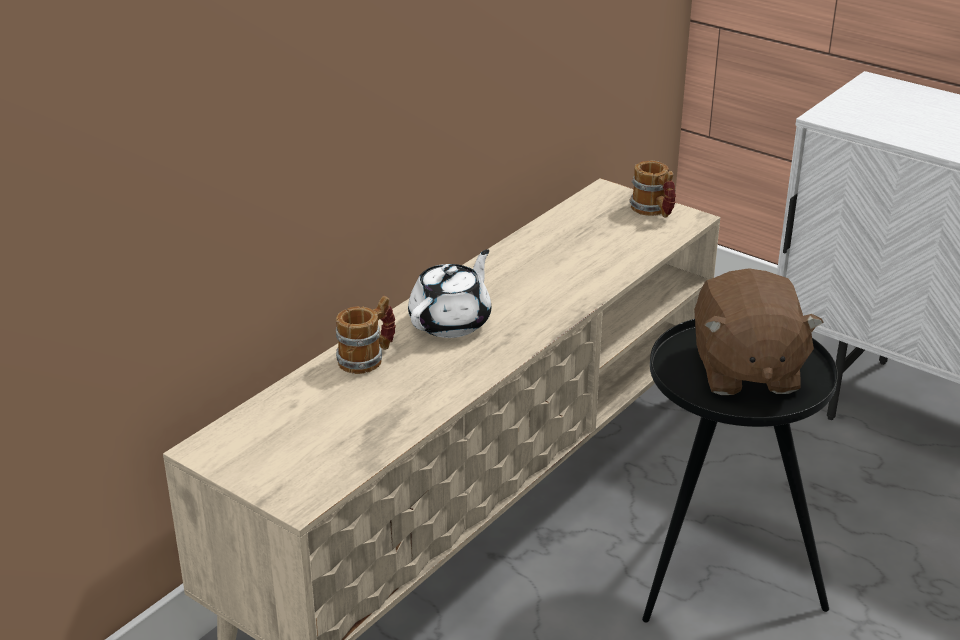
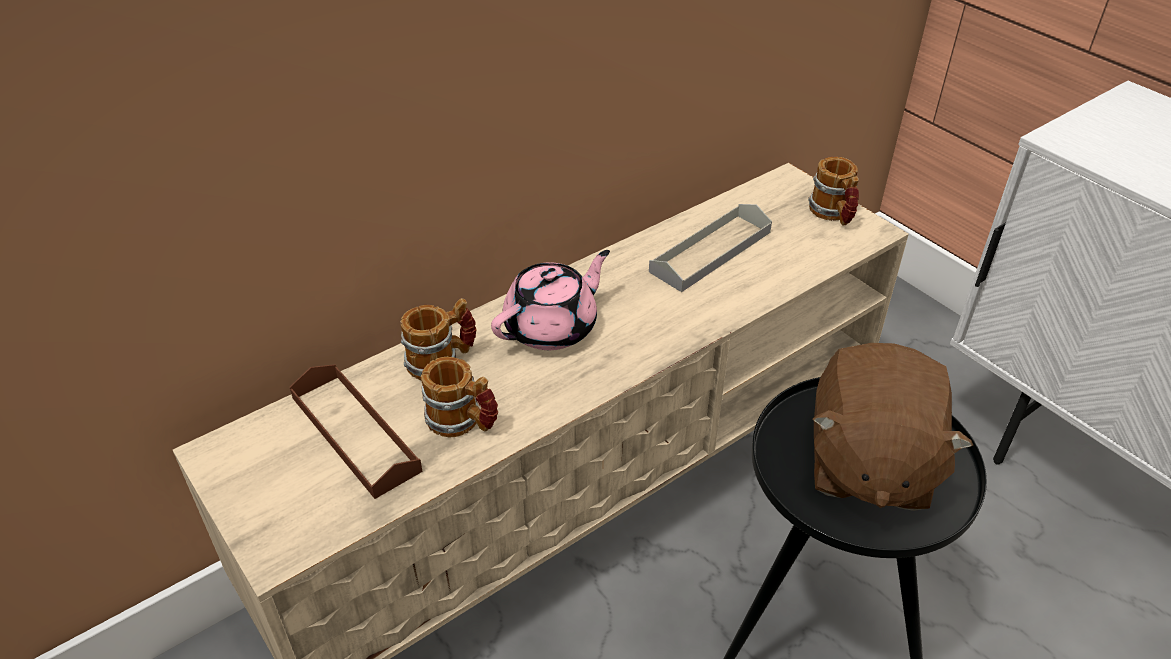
camera: 15 degrees right, 10 degrees up
(320, 417) = (355, 433): none -> brown tray
(409, 396) = (463, 422): none -> mug
(451, 322) = (552, 327): white teapot -> pink teapot
(561, 251) = (711, 252): none -> grey tray

